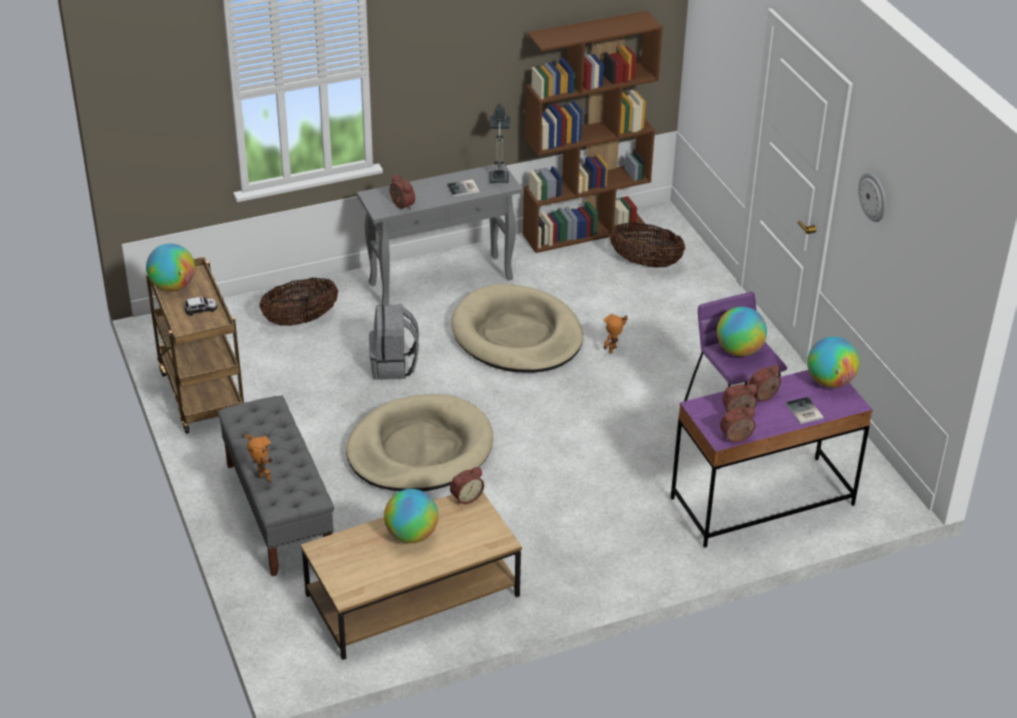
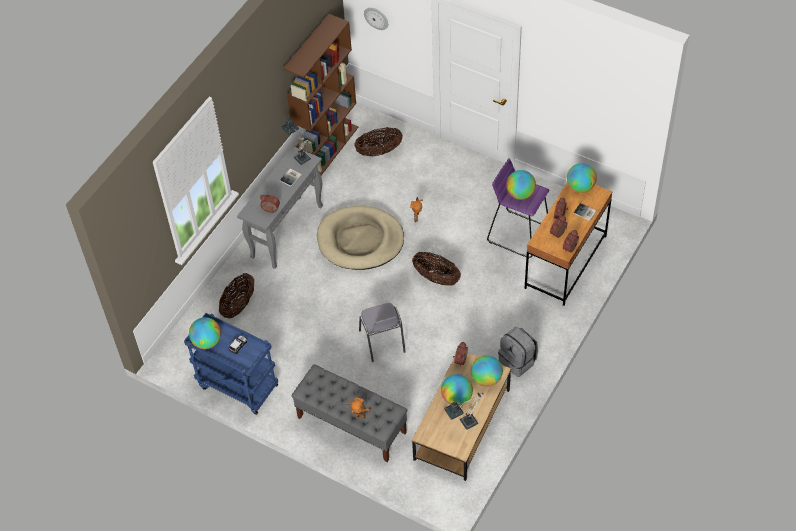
camera: 35 degrees left, 15 degrees up
(200, 394) = (237, 386): brown cart -> blue cart
(387, 569) = (465, 424): none -> table lamp
(394, 366) = (318, 301): grey backpack -> grey backpack (518, 361)
(420, 450) = (382, 342): beige dog bed -> grey chair
(475, 538) = (486, 379): none -> globe
(566, 423) = (436, 278): none -> basket
(762, 501) = (565, 262): purple desk -> brown desk
(873, 196) = (556, 79): wall clock -> wall clock (376, 18)

